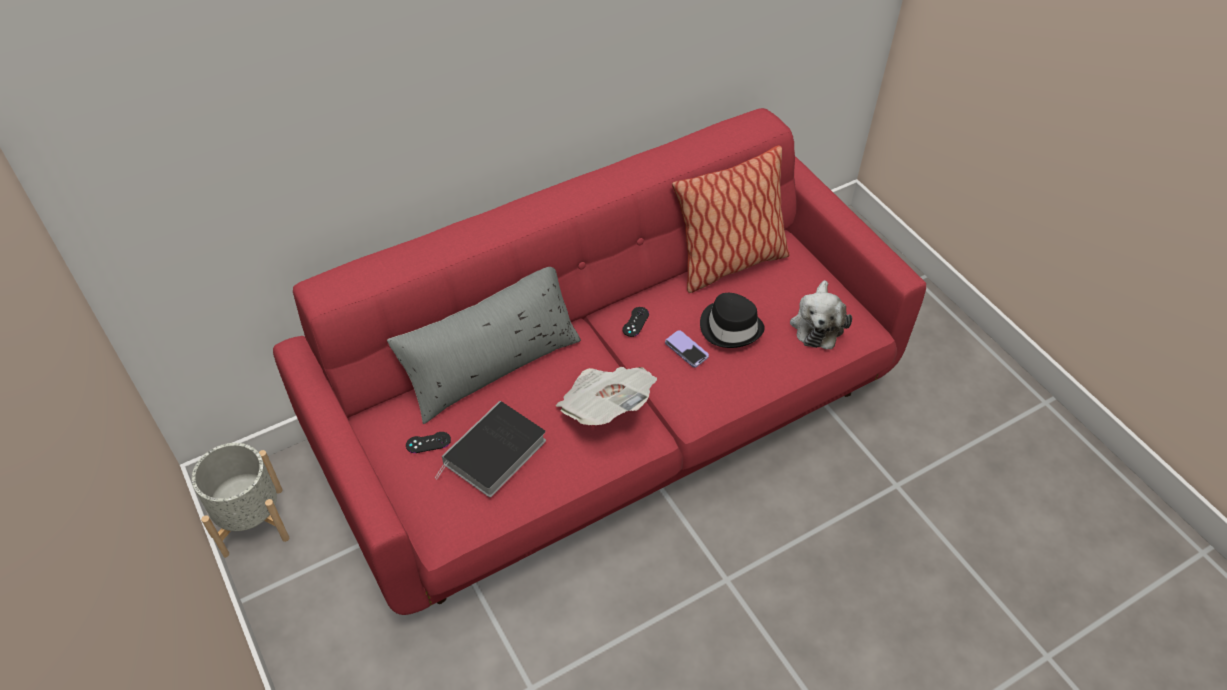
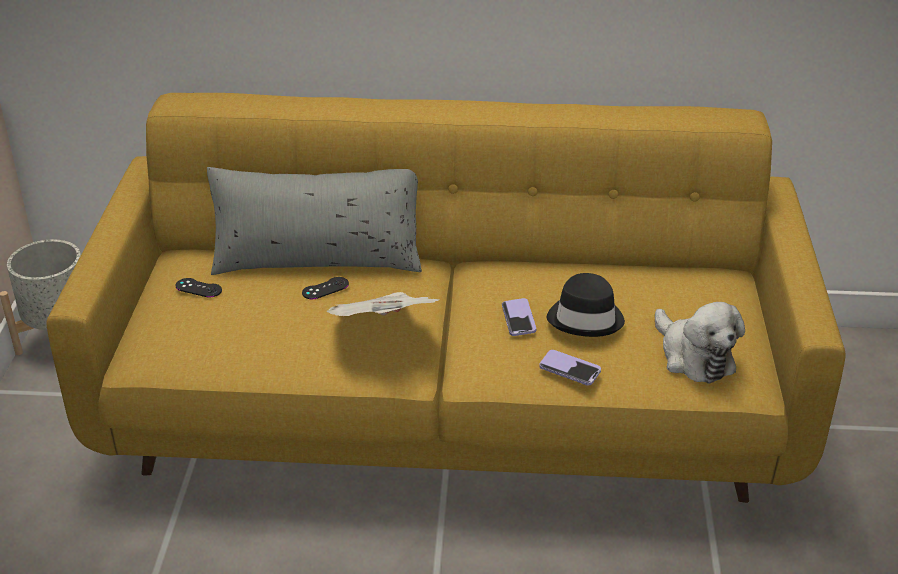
camera: 35 degrees right, 15 degrees down
(494, 454) = (242, 319): book -> none
(612, 420) = (450, 406): red sofa -> yellow sofa
(635, 322) = (492, 279): black game controller -> black game controller (325, 288)
(729, 263) = (644, 270): pillow -> none
(754, 376) = (570, 369): none -> phone
(817, 324) = (693, 356): plush toy -> plush toy turned 75 degrees counterclockwise

